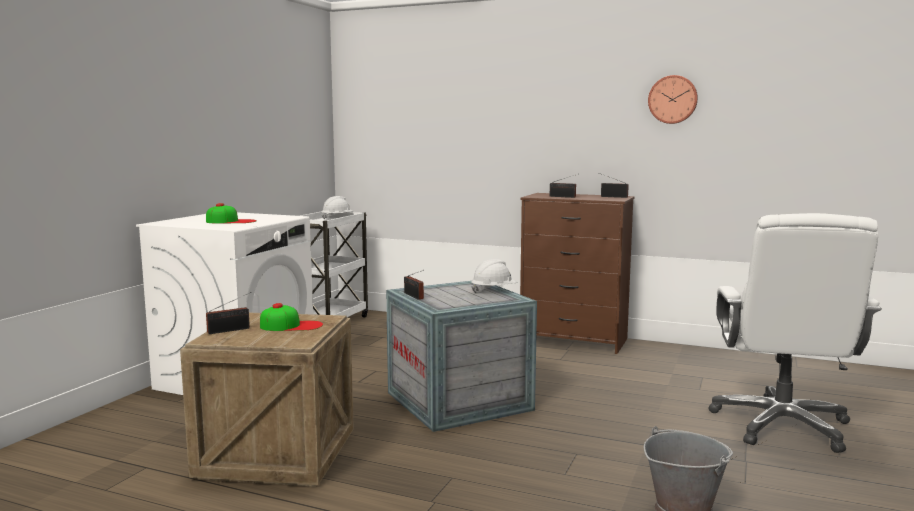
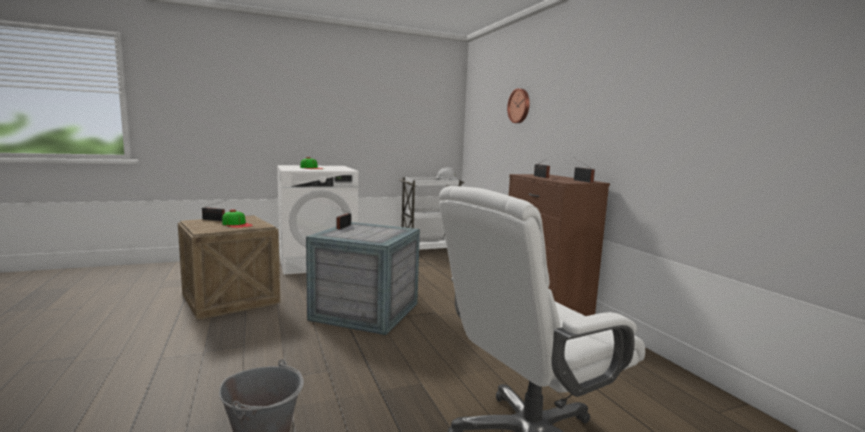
camera: 45 degrees right, 0 degrees up
(494, 291) = (392, 235): white hard hat -> none
(672, 99) = (649, 83): wall clock -> wall clock (519, 106)

